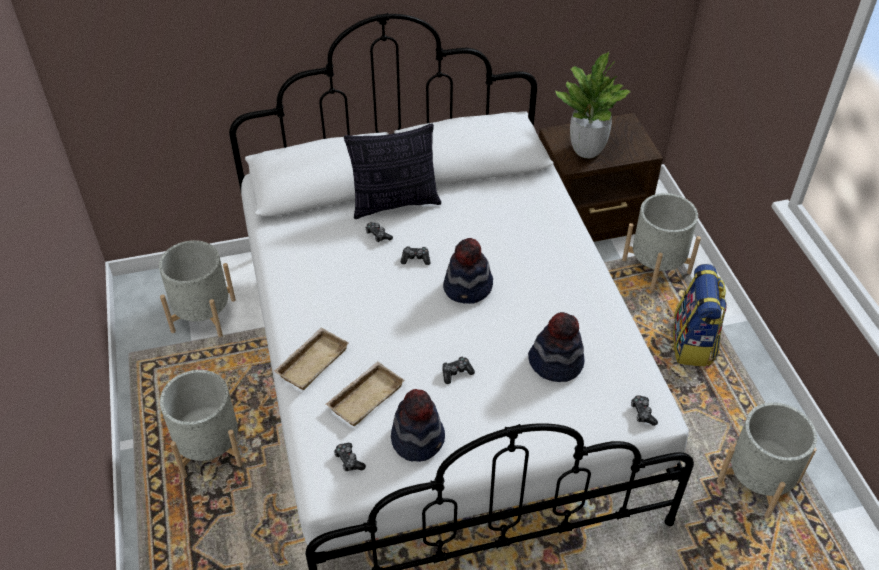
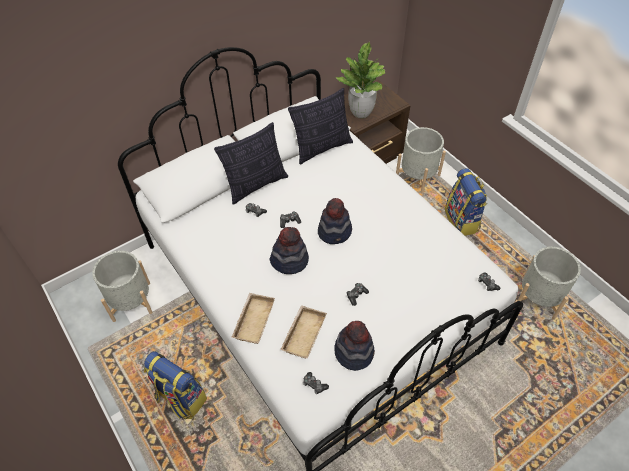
camera: 20 degrees left, 5 degrees up
(210, 448) = (180, 398): grey planter -> backpack
(504, 180) = (322, 148): none -> pillow
(556, 362) = (417, 267): hat -> hat (289, 260)

